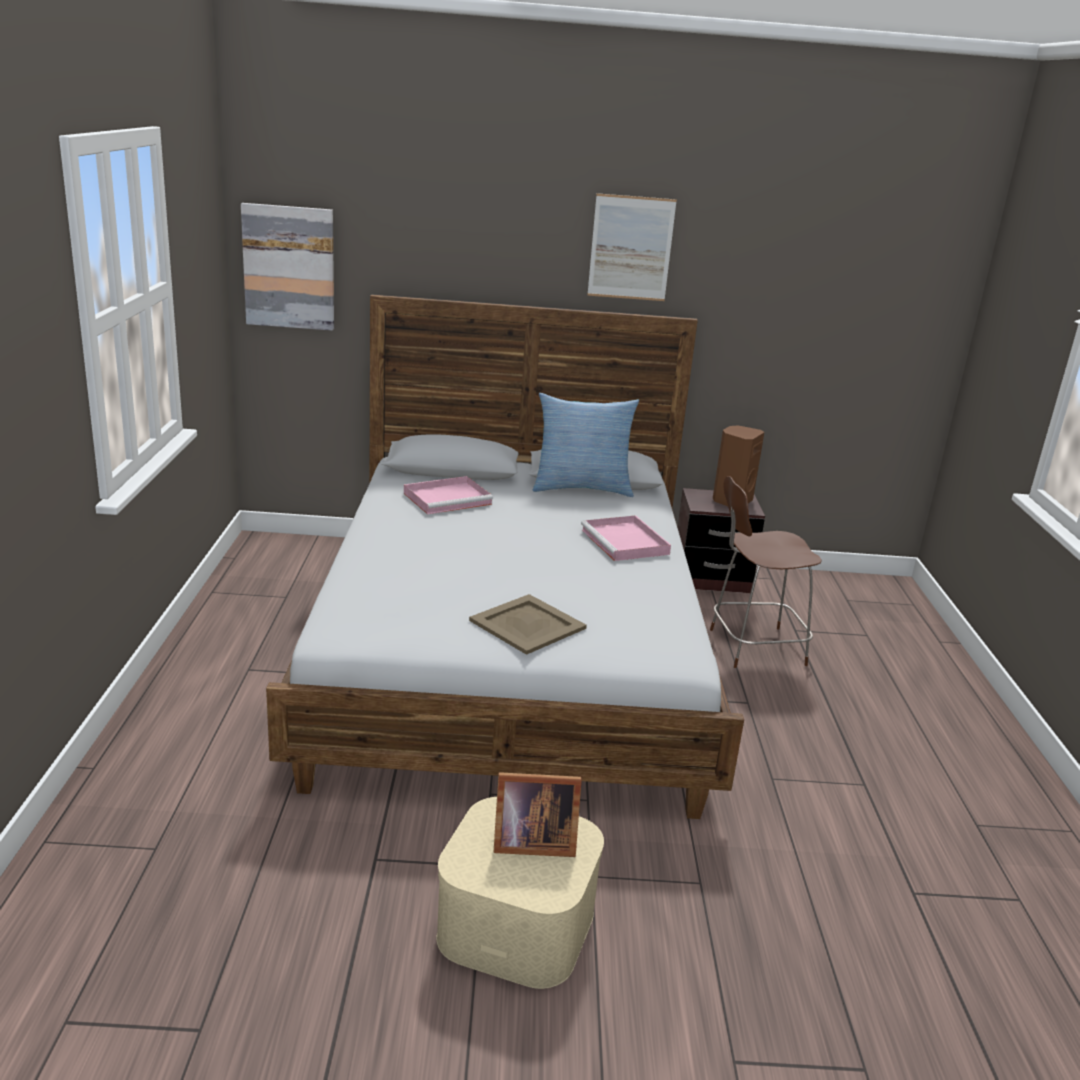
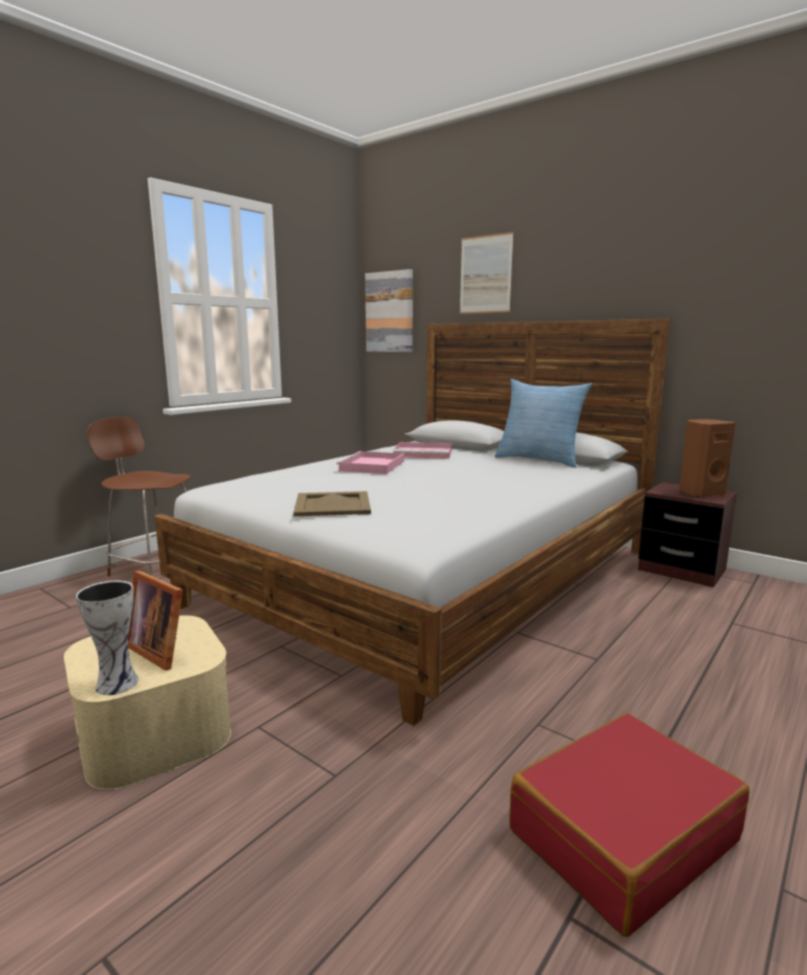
camera: 40 degrees right, 10 degrees down
(558, 885) = (119, 682): none -> vase
(626, 542) = (514, 484): pink tray -> pink tray (372, 466)
(631, 248) = (613, 264): picture -> picture (485, 274)
(753, 647) = (662, 623): brown chair -> brown chair (155, 570)
(890, 833) = (621, 834): none -> red suitcase

